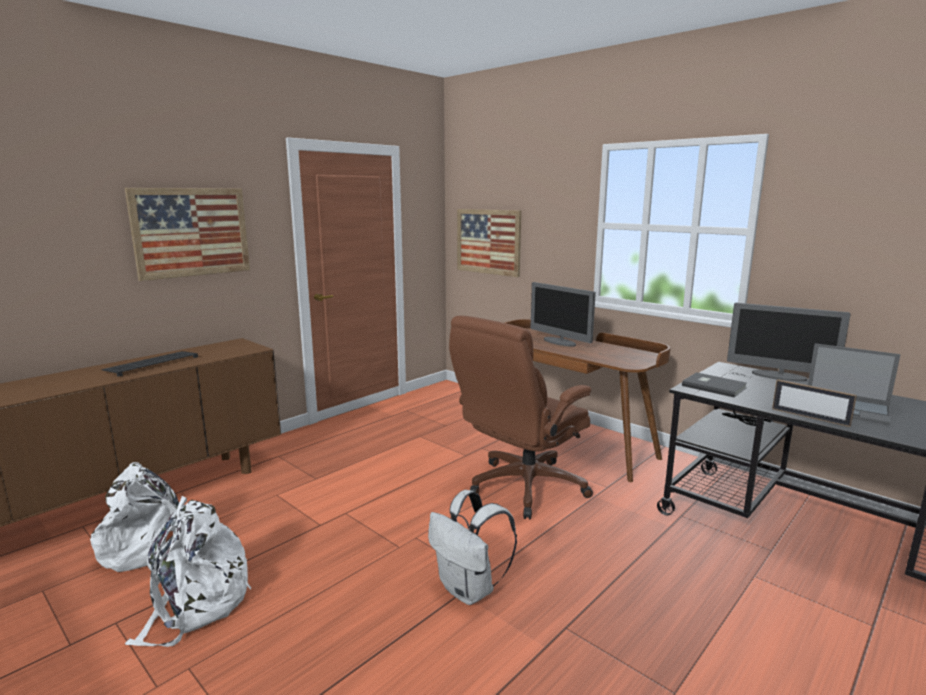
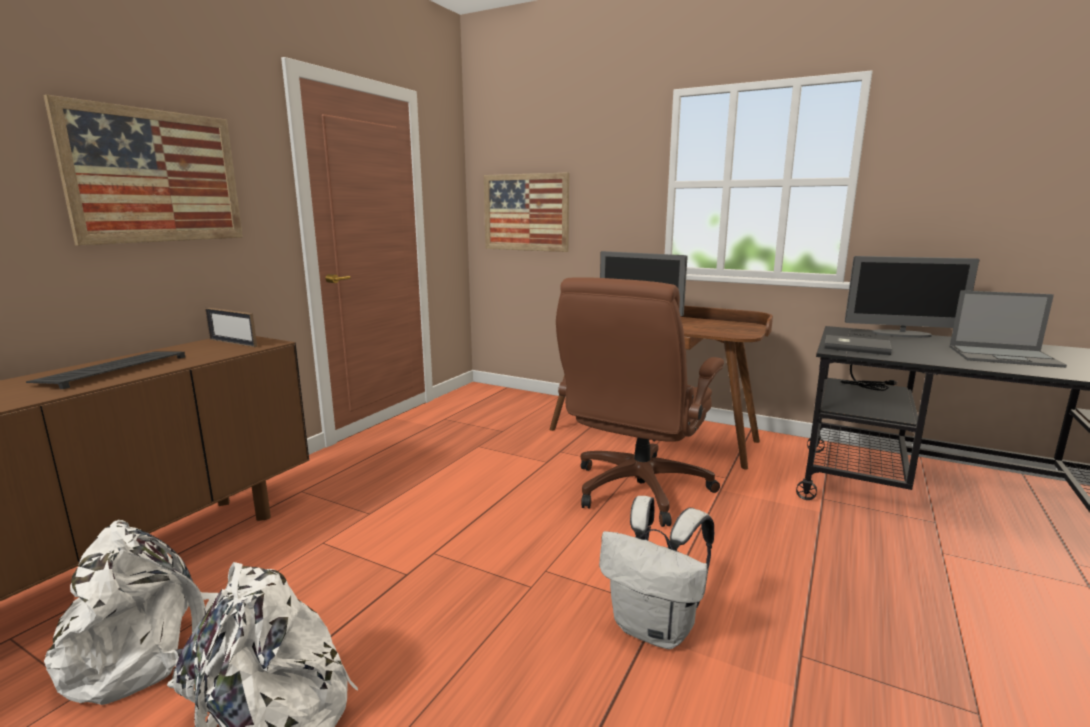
camera: 15 degrees left, 0 degrees up
(809, 417) = (987, 367): picture frame -> picture frame (233, 343)

